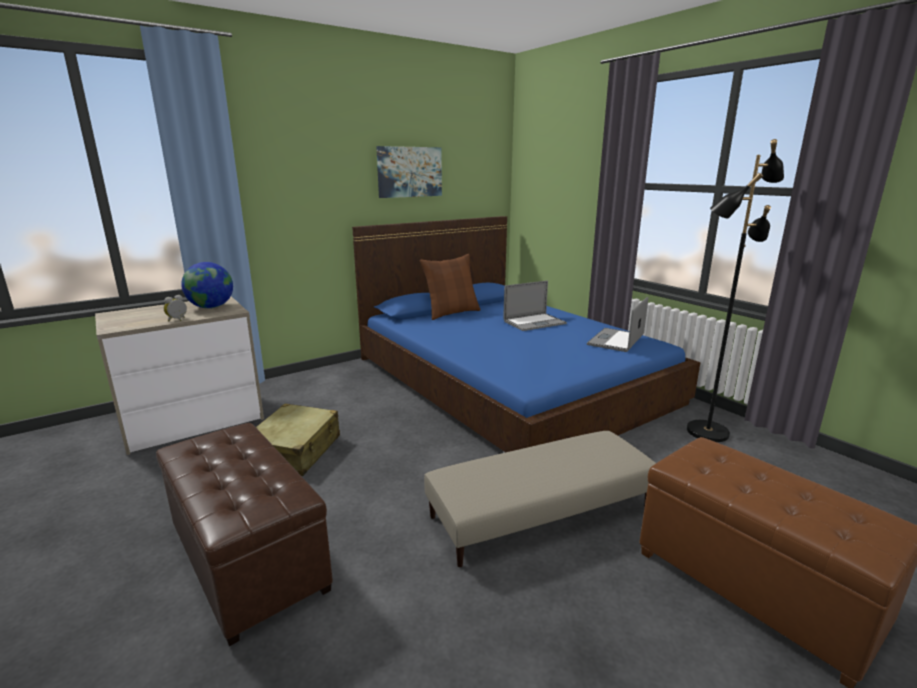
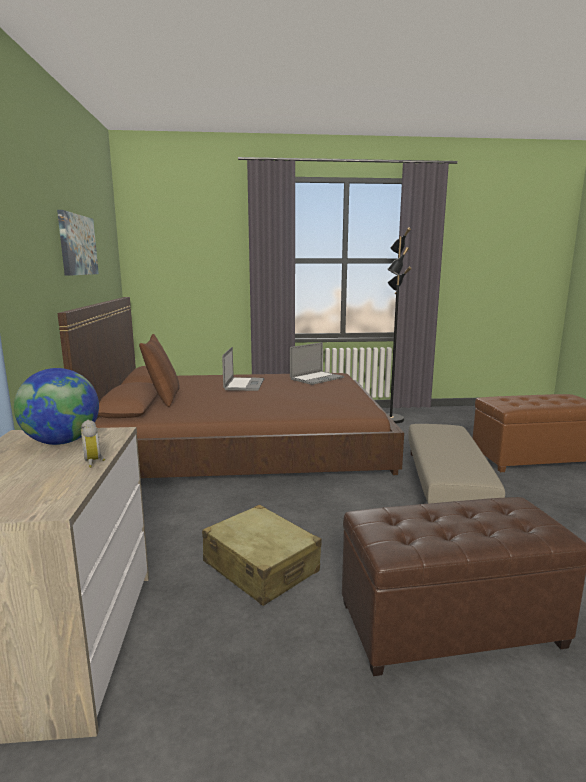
camera: 60 degrees left, 5 degrees down
(509, 379) = (244, 441): blue bed -> brown bed
(616, 340) = (317, 378): laptop -> laptop turned 105 degrees counterclockwise

